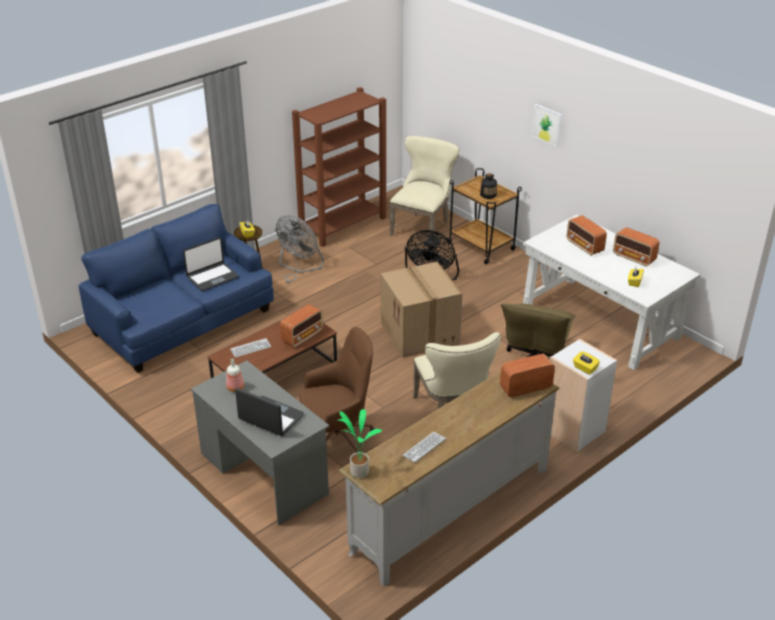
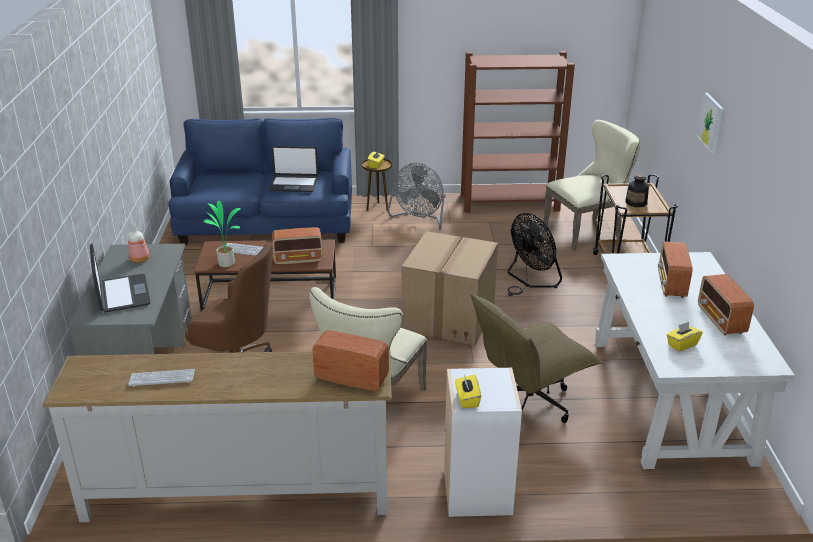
camera: 40 degrees right, 5 degrees down
(296, 266) = (419, 218): grey fan -> grey fan turned 135 degrees clockwise
(358, 471) = (76, 365): potted plant -> potted plant (226, 263)

